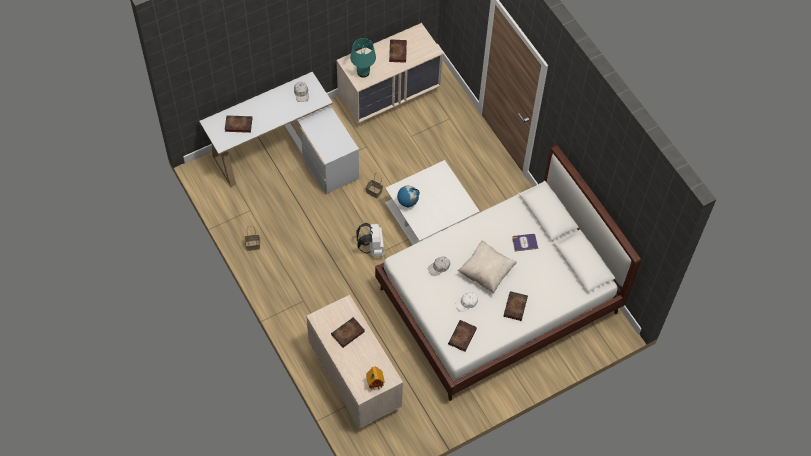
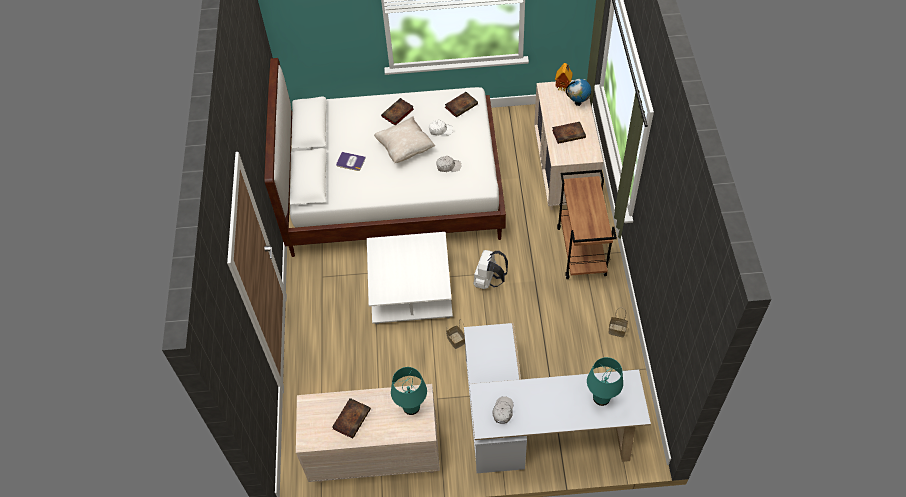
camera: 150 degrees left, 5 degrees down
(238, 125) = (601, 397): book -> turquoise table lamp
(306, 303) = (582, 251): none -> brown cart
(407, 204) = (437, 271): globe -> globe (578, 103)

